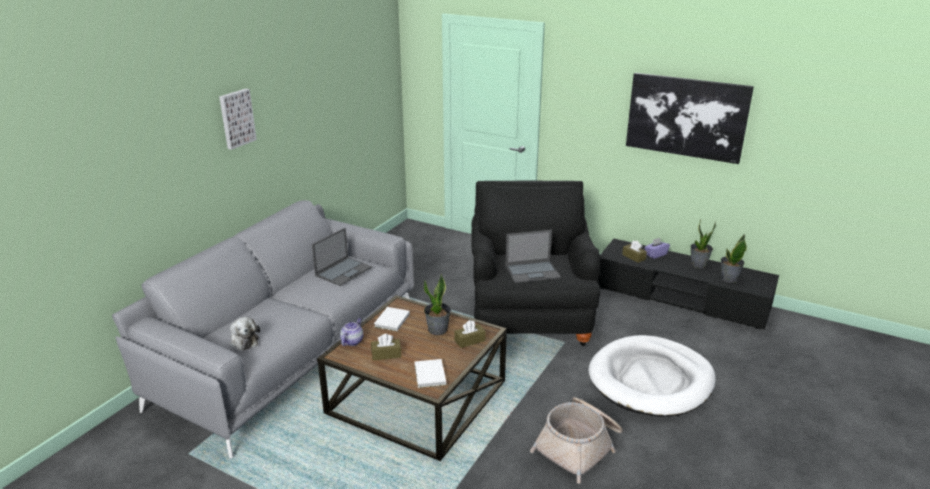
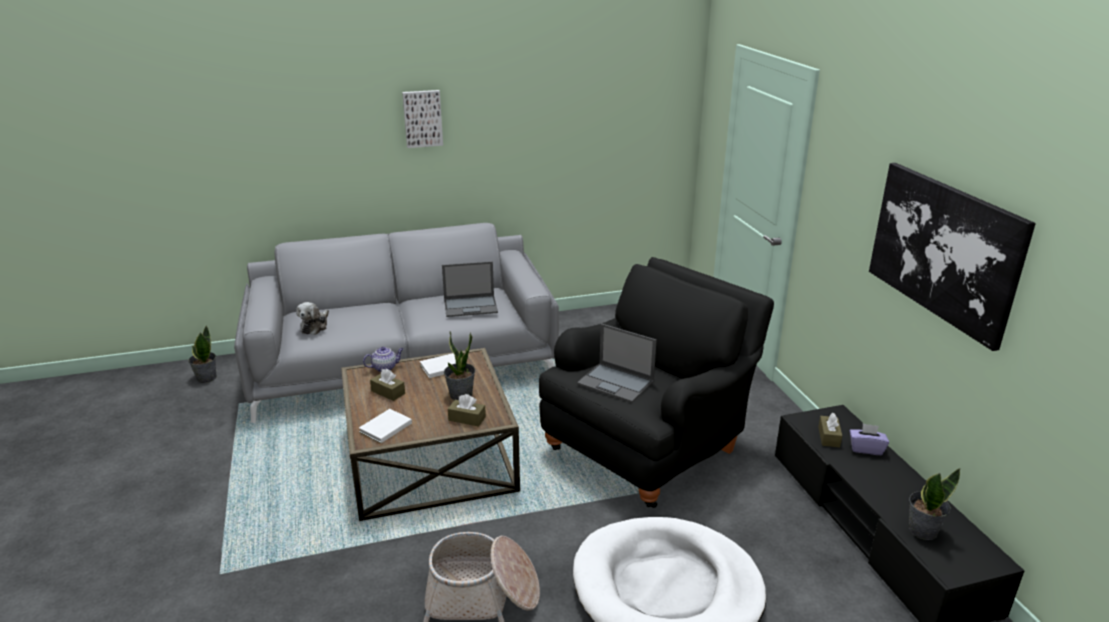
camera: 45 degrees right, 0 degrees up
(698, 265) = (908, 490): potted plant -> potted plant (206, 378)

